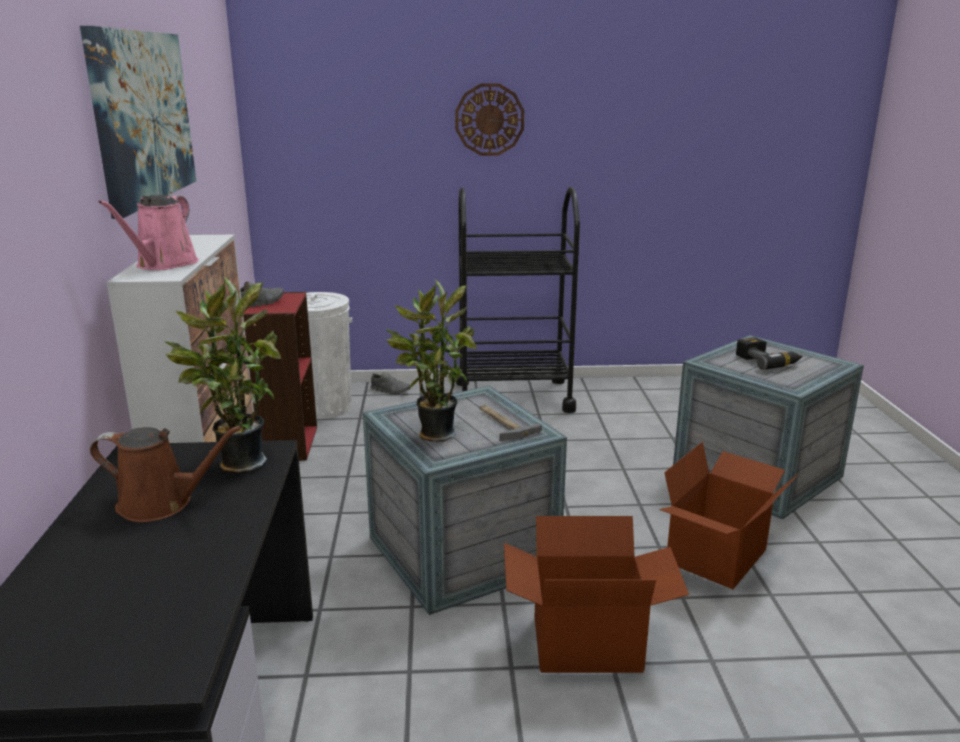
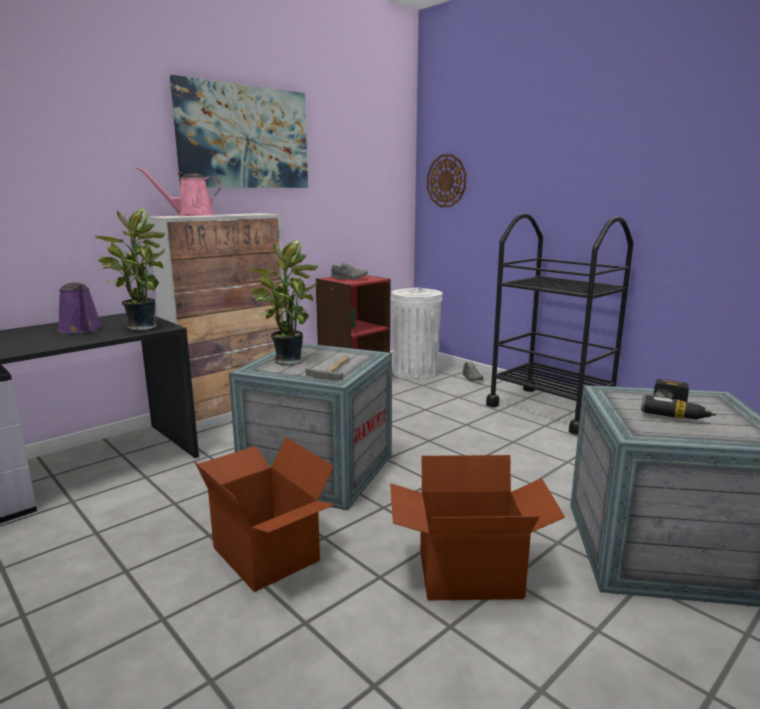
camera: 50 degrees right, 5 degrees down
(162, 504) = (81, 329): brown watering can -> purple watering can
(489, 119) = (576, 158): wall clock -> wall clock (446, 181)

